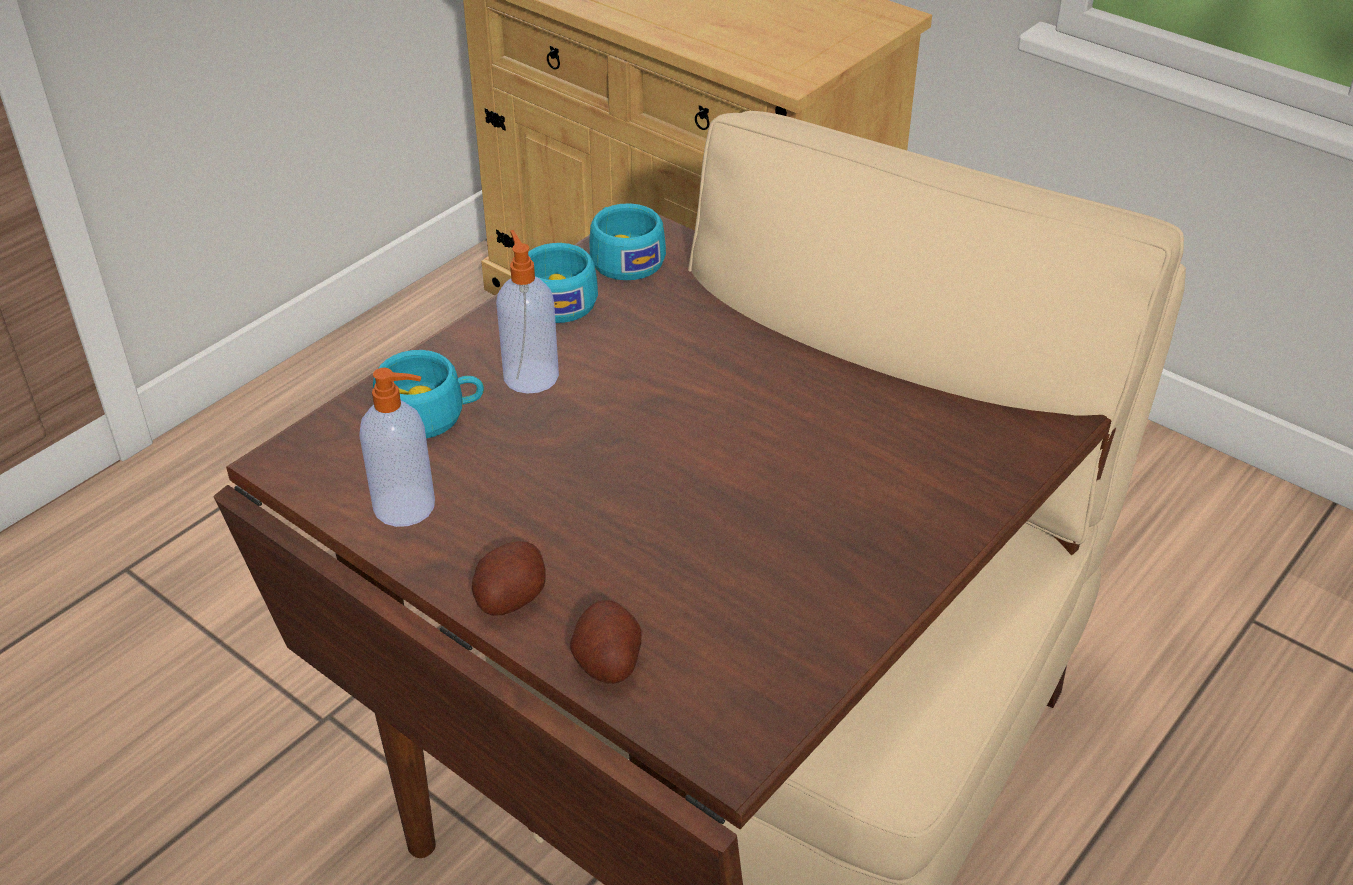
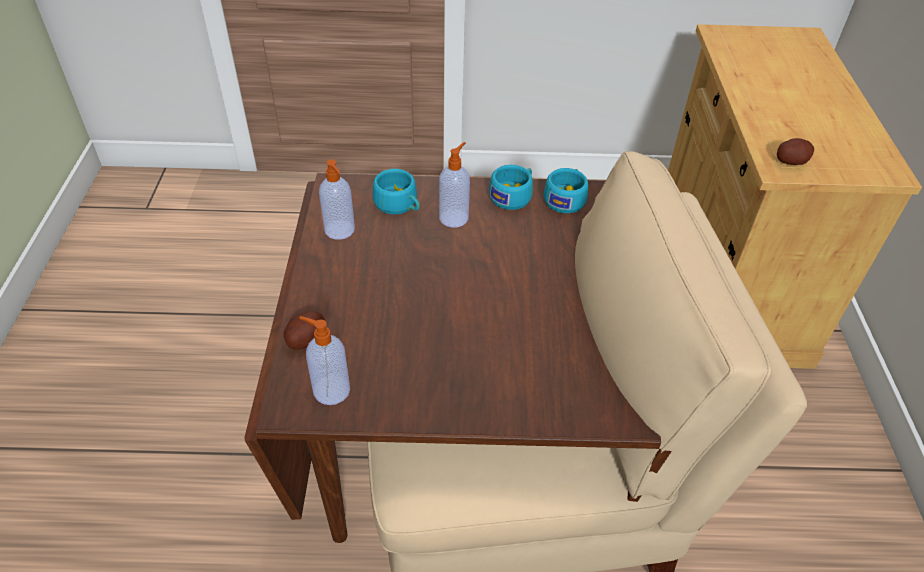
camera: 50 degrees right, 5 degrees up
(510, 597) = (317, 289): potato -> potato (791, 161)
(740, 682) = (330, 390): none -> soap dispenser

